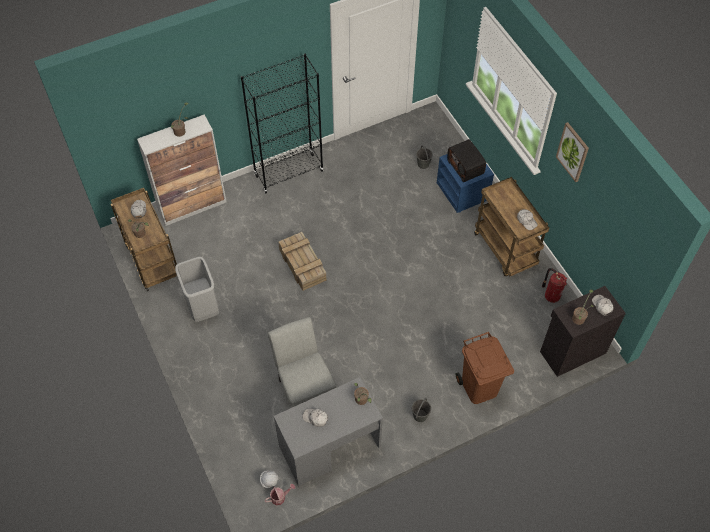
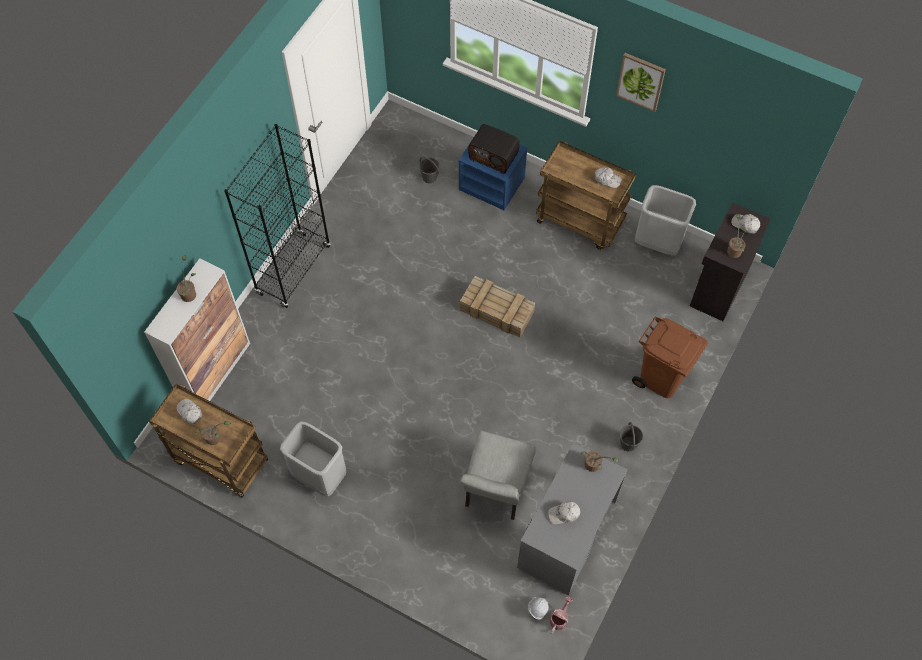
camera: 35 degrees left, 5 degrees up
(303, 265) = (390, 362): crate -> crate (498, 311)
(304, 388) = (495, 491): grey chair -> grey chair turned 105 degrees counterclockwise
(551, 296) = (658, 242): fire extinguisher -> grey trash can

